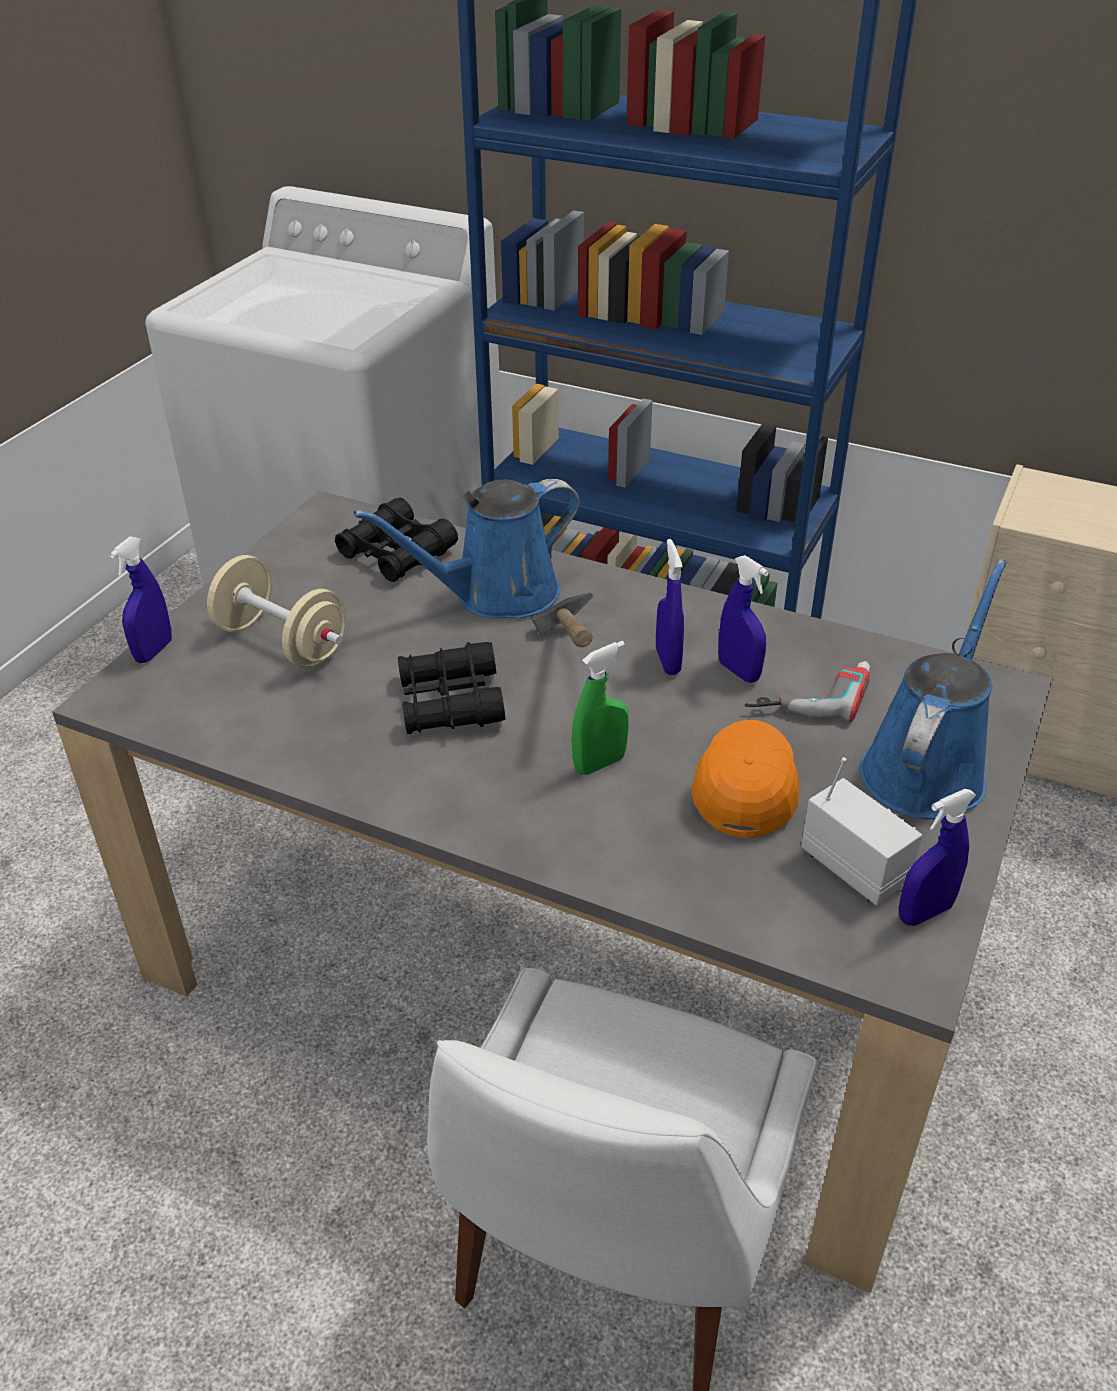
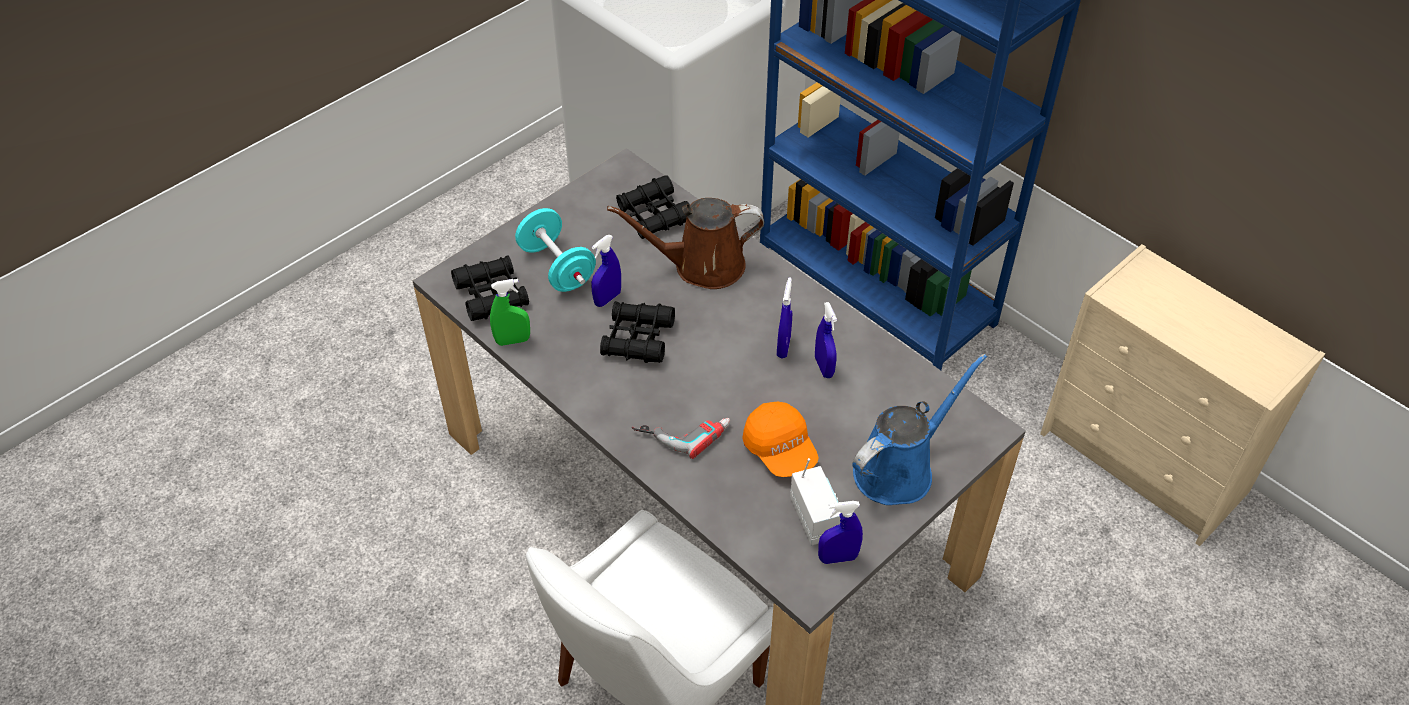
camera: 20 degrees right, 10 degrees up
(154, 651) = (481, 253): blue spray bottle -> blue spray bottle (607, 298)
(193, 700) = (492, 295): none -> black binoculars
(282, 643) = (557, 267): beige dumbbell -> turquoise dumbbell
(496, 594) = (702, 266): blue watering can -> brown watering can
(571, 672) = (719, 338): hammer -> none
(599, 764) = (704, 407): green spray bottle -> green spray bottle (513, 340)
(745, 789) = (780, 450): orange cap -> orange cap turned 120 degrees clockwise
(809, 693) = (859, 395): power drill -> power drill (682, 429)

